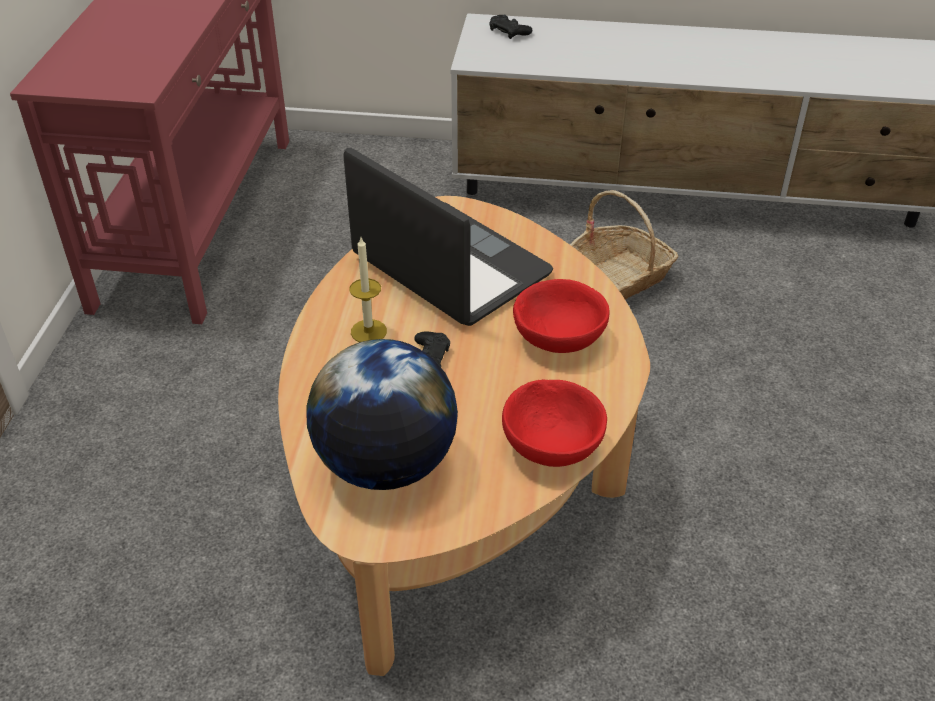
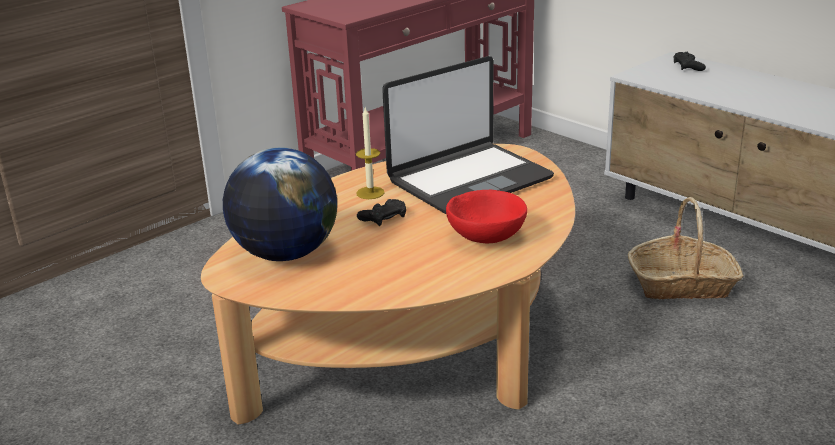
camera: 40 degrees right, 15 degrees down
(449, 267) = (468, 179): laptop -> laptop turned 60 degrees clockwise
(552, 446) = (396, 285): red bowl -> none

